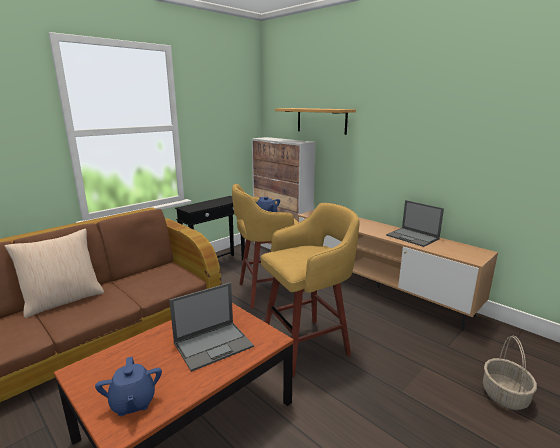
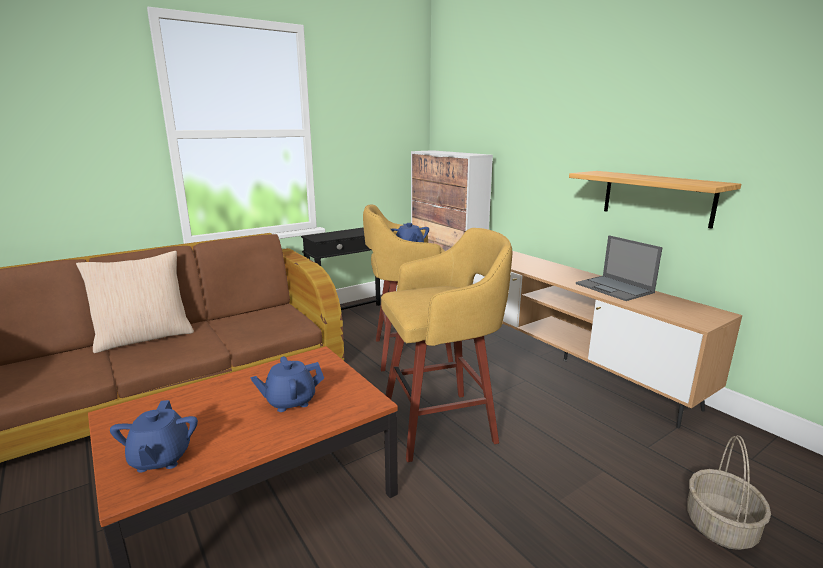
camera: 10 degrees right, 0 degrees up
(214, 344) = (290, 401): laptop -> blue teapot
(321, 120) = (501, 125): shelf -> shelf (657, 197)

